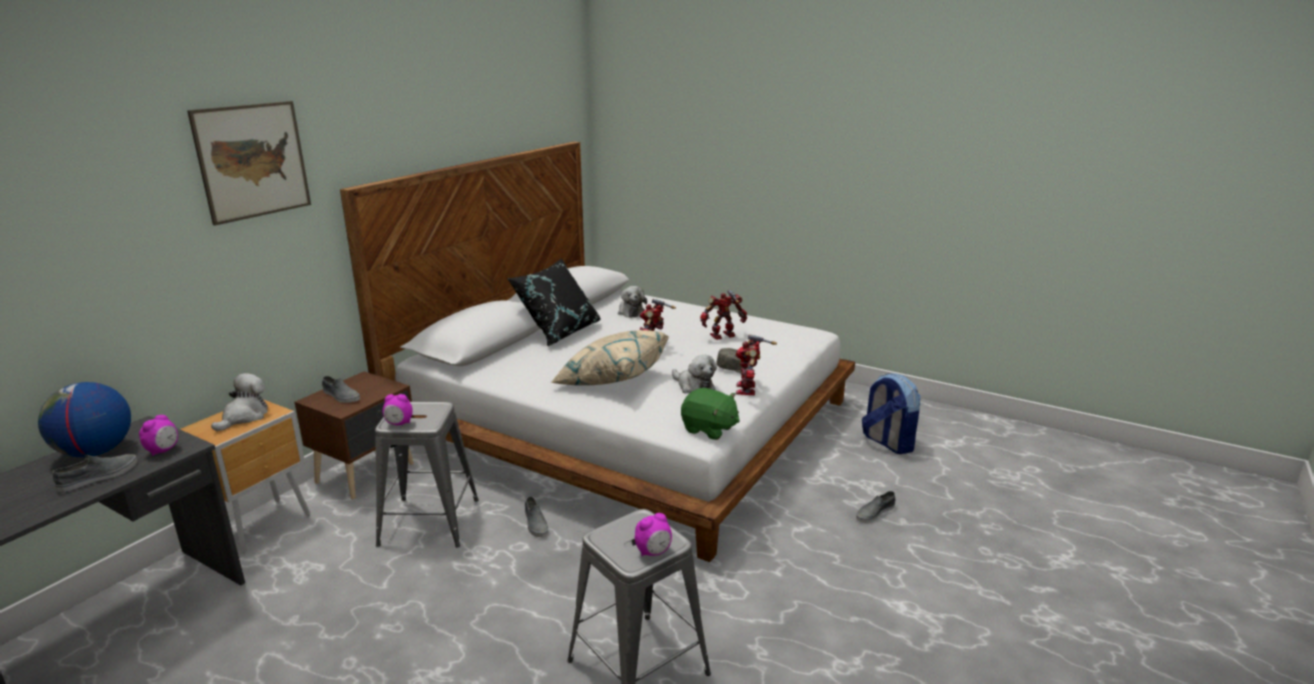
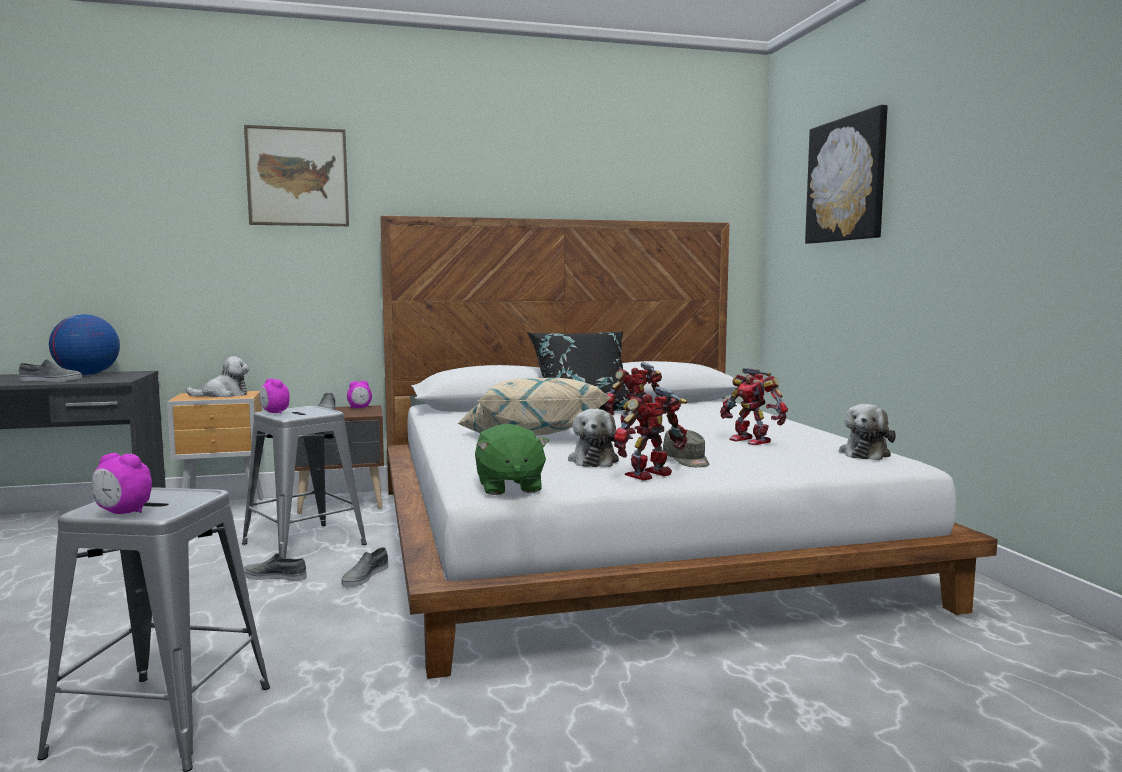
camera: 45 degrees right, 15 degrees down
(163, 450) = (106, 379): alarm clock -> alarm clock (359, 408)
(630, 312) = (696, 412): plush toy -> plush toy (865, 453)
(690, 121) = (846, 180): none -> picture
(723, 336) = (752, 440): toy robot -> toy robot turned 150 degrees counterclockwise
(874, 512) = (756, 745): grey shoe -> grey shoe (275, 576)
(887, 442) = (963, 682): backpack -> none

